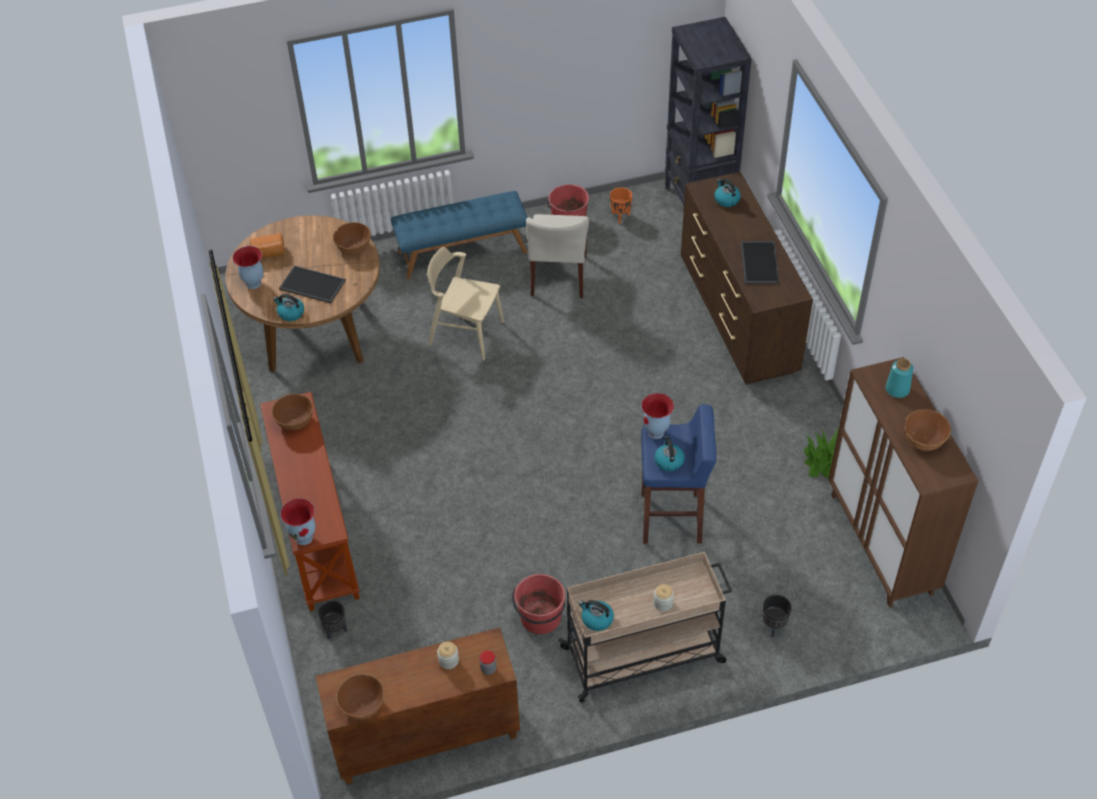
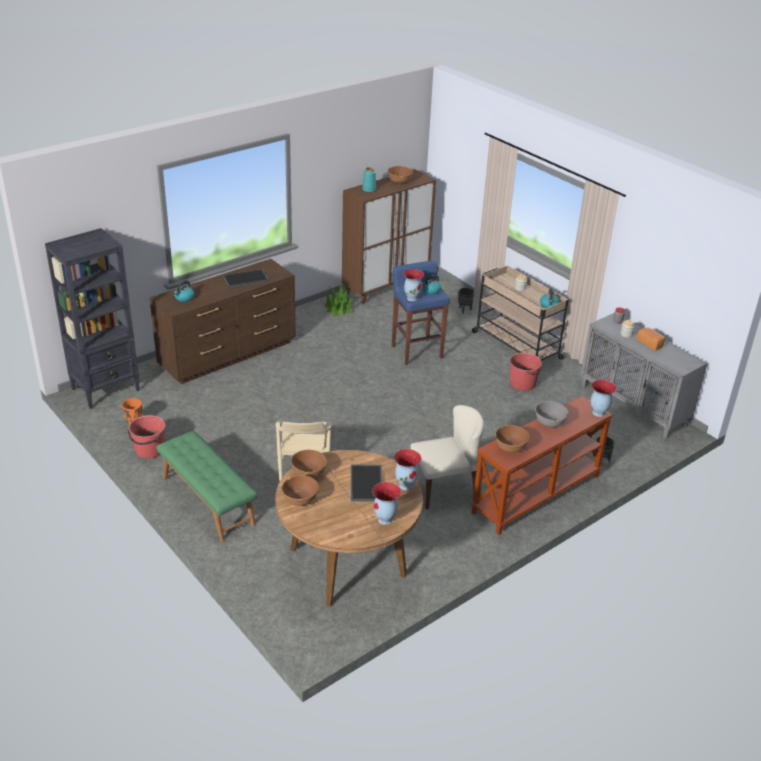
camera: 115 degrees left, 15 degrees down
(269, 253) = (342, 523): bread -> bread (650, 344)
(290, 313) = (406, 485): kettle -> vase
(315, 478) = (549, 422): none -> grey bowl
(362, 705) = (681, 355): brown bowl -> brown bowl (300, 499)
(425, 739) = (634, 406): brown cabinet -> grey cabinet
(462, 251) = (207, 501): blue bench -> green bench
(559, 276) = (217, 441): beige chair -> beige chair (444, 489)

